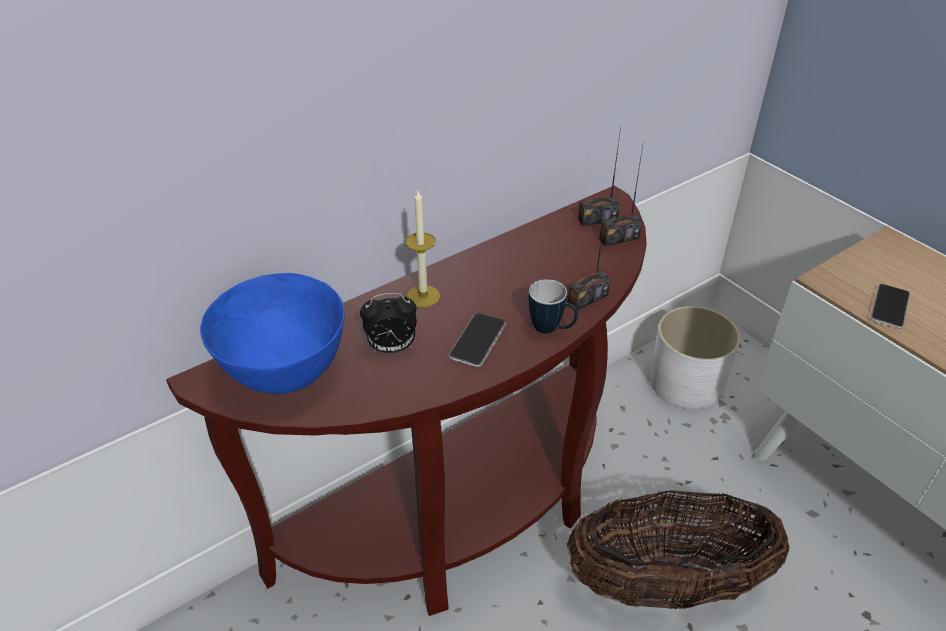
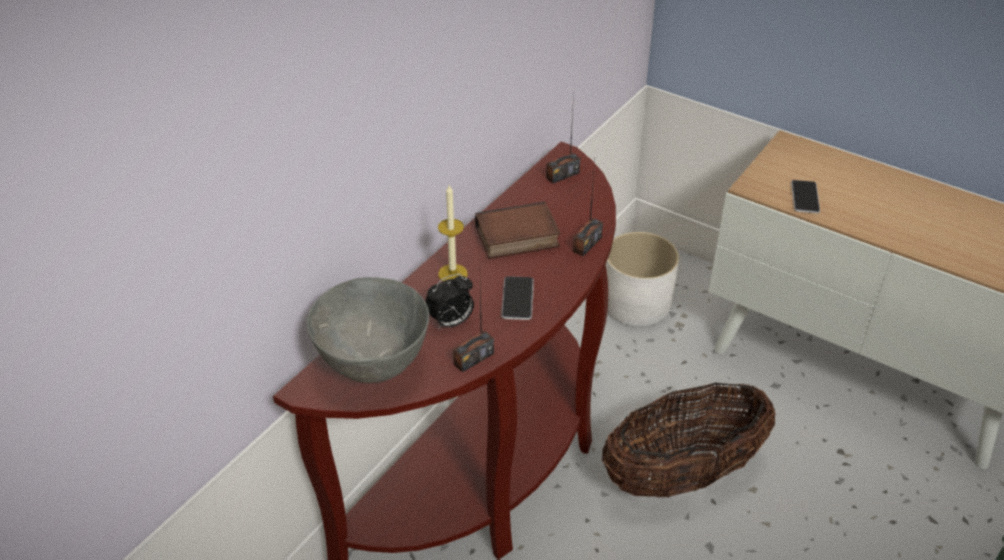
camera: 20 degrees left, 0 degrees up
(286, 372) = (375, 364): blue bowl -> grey bowl
(512, 275) = (516, 238): none -> book
(551, 329) = (571, 276): mug -> none
(619, 238) = (587, 188): radio -> radio (473, 359)

